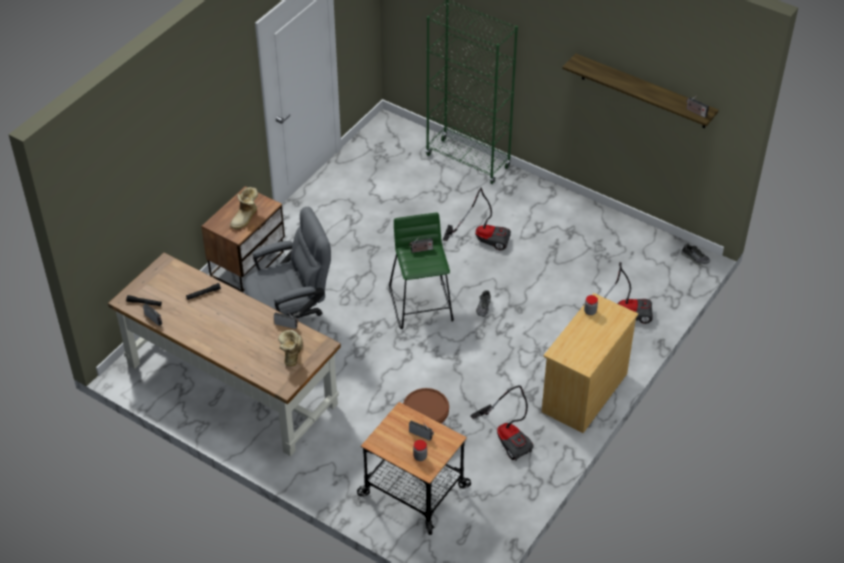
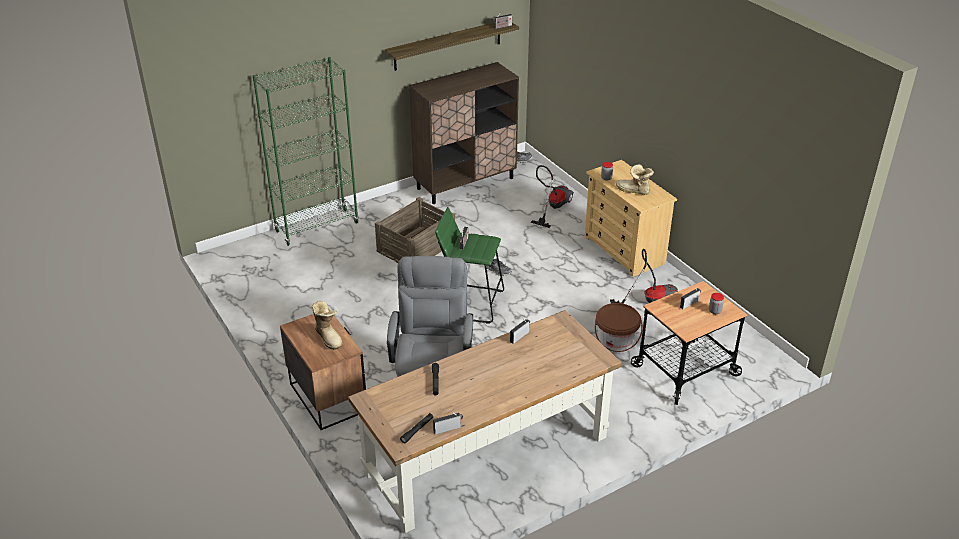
camera: 65 degrees left, 10 degrees down
(291, 354) = (561, 343): boot -> boot (633, 191)
(483, 238) = (416, 247): vacuum cleaner -> crate
(618, 232) = (465, 183): none -> brown cabinet

